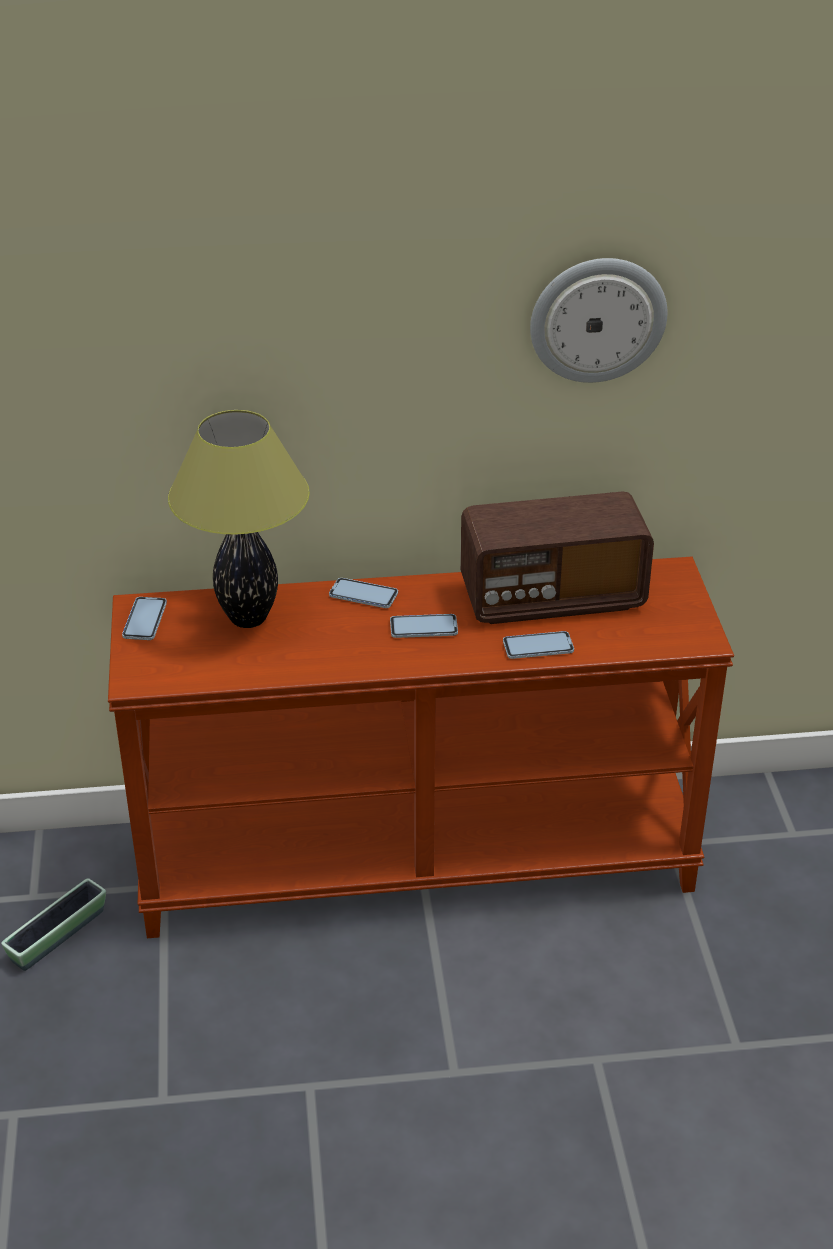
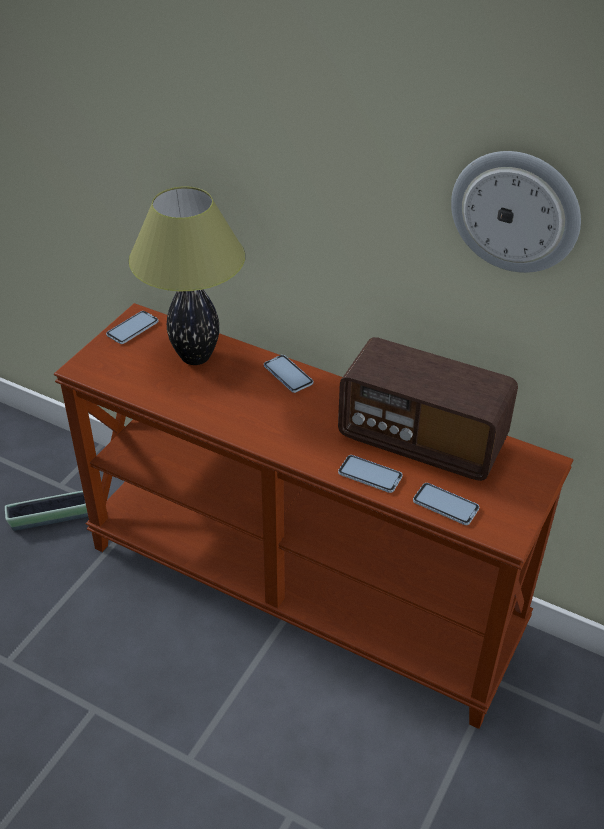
camera: 35 degrees right, 5 degrees up
(423, 627) = (303, 419): phone -> phone (445, 505)

